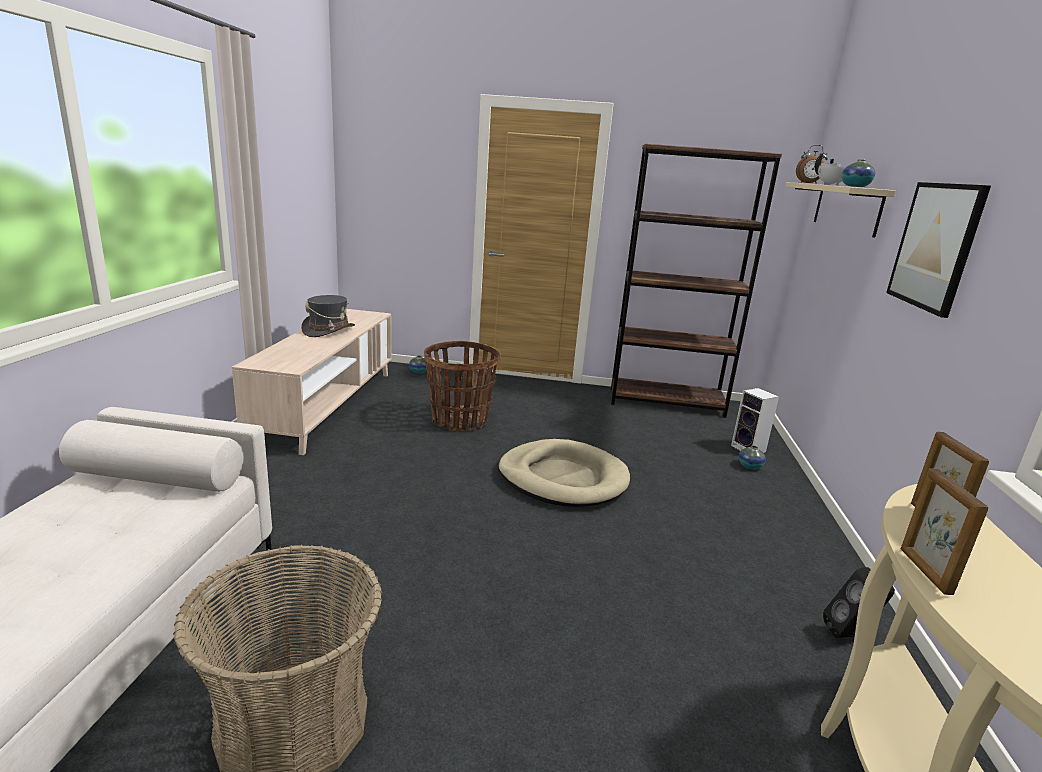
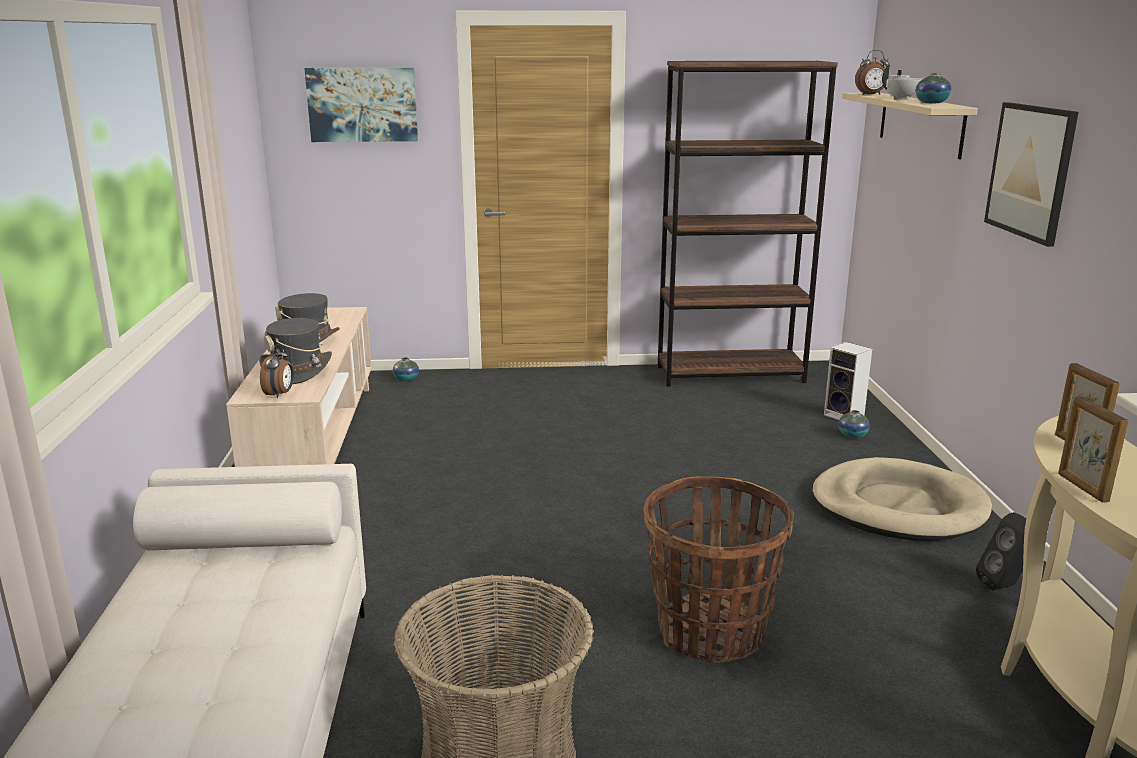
camera: 10 degrees left, 0 degrees up
(276, 365) = (280, 394): none -> alarm clock
(303, 350) = (297, 370): none -> grey hat
(406, 162) = (362, 104): none -> picture
(459, 421) = (494, 433): basket -> basket (710, 632)
(563, 478) = (651, 481): beige dog bed -> beige dog bed (898, 507)

